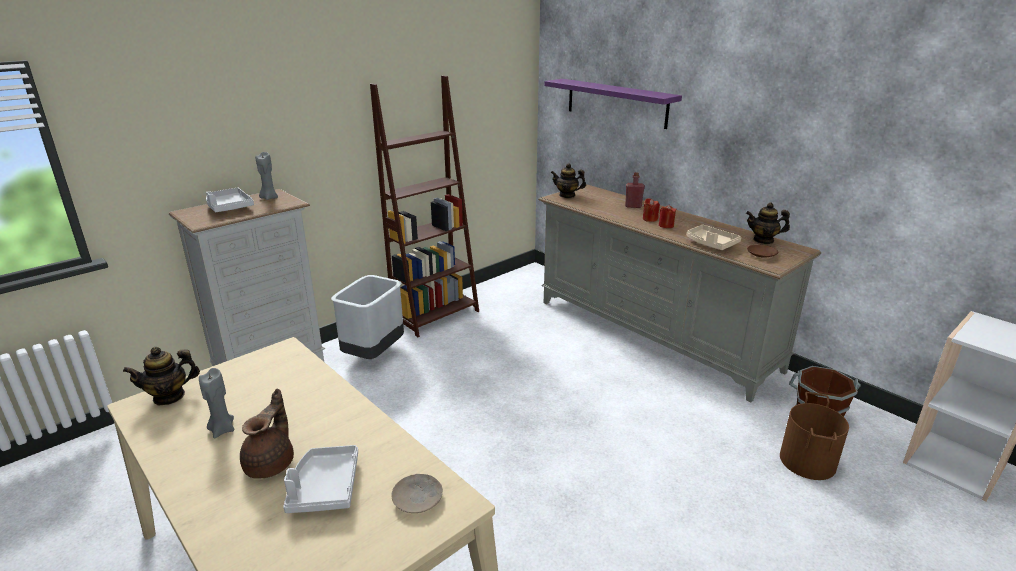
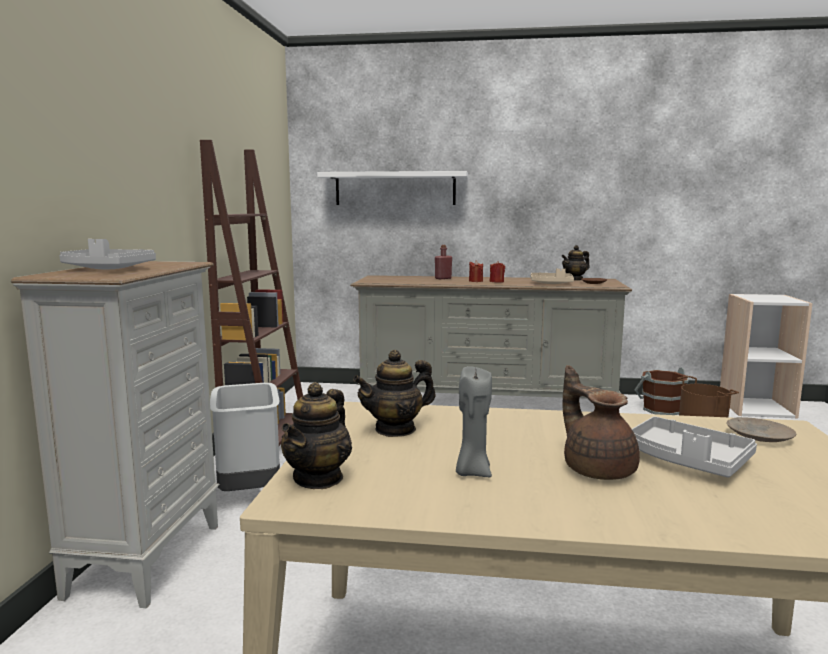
camera: 40 degrees left, 15 degrees down
(269, 198) = (141, 263): grey candle -> none
(567, 195) = (373, 280): teapot -> teapot (395, 429)
(616, 103) = (395, 189): purple shelf -> white shelf

